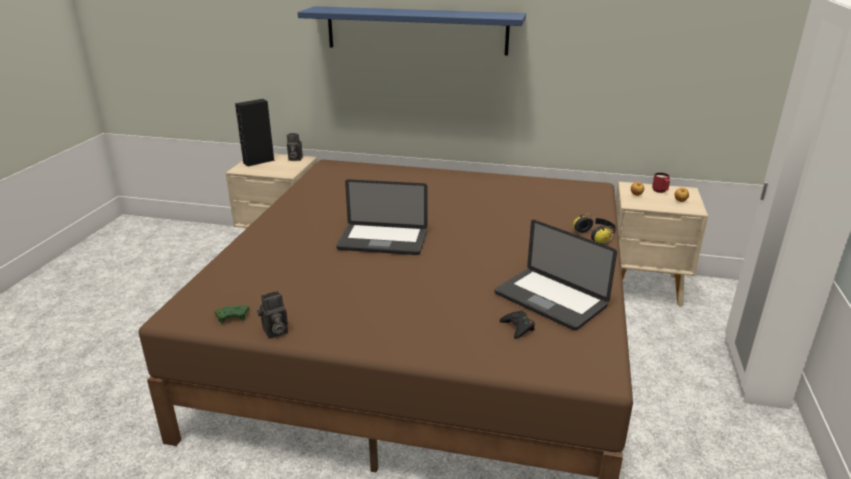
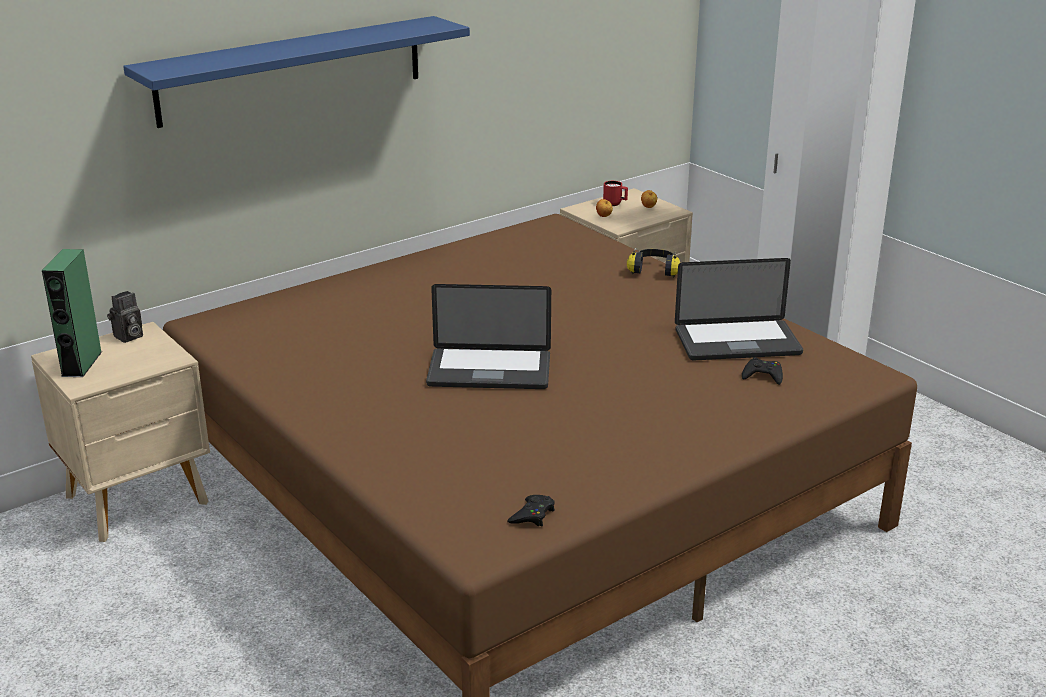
camera: 50 degrees left, 0 degrees up
(232, 316) = (532, 515): green game controller -> black game controller
(258, 161) = (82, 364): black speaker -> green speaker
(274, 332) = (603, 499): camera -> none
(382, 241) = (489, 371): laptop -> laptop turned 45 degrees clockwise

